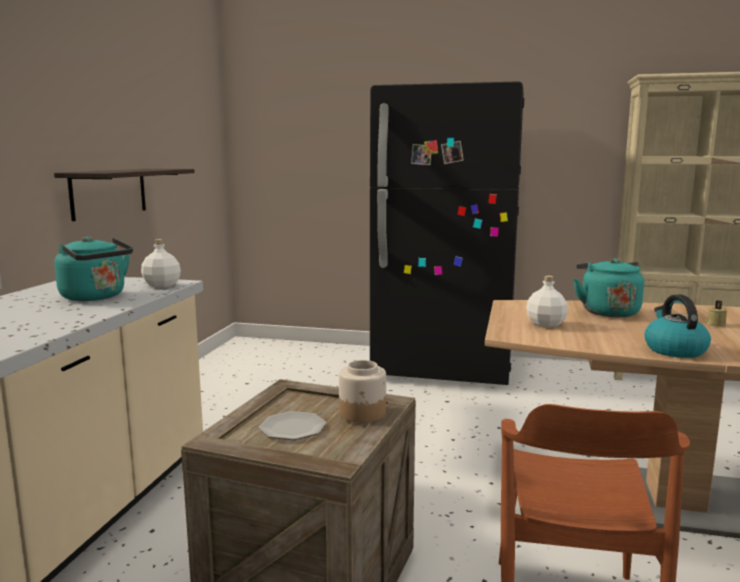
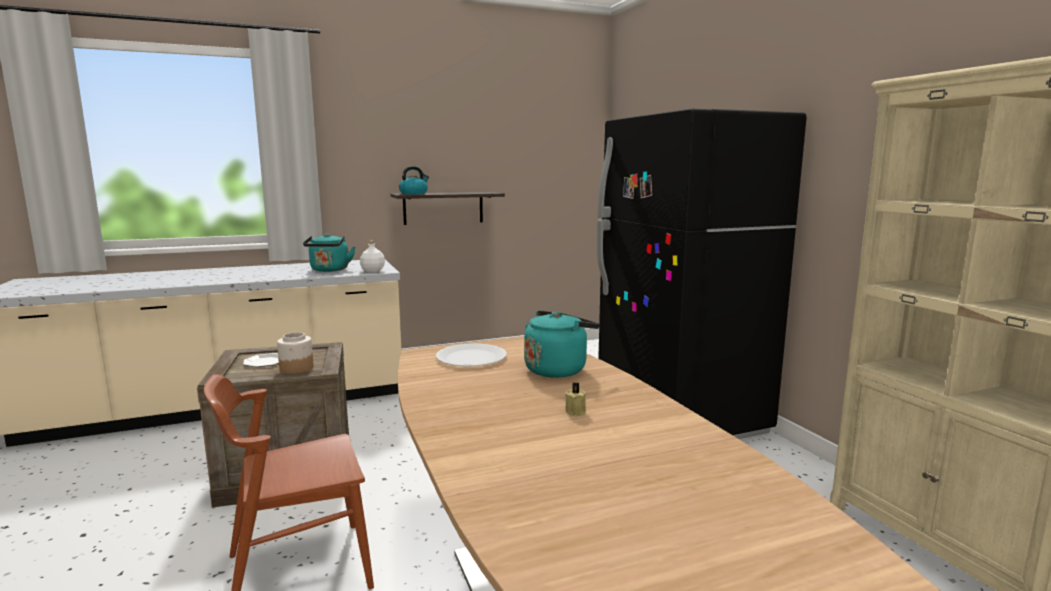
camera: 55 degrees right, 0 degrees up
(545, 324) = (471, 357): white bottle -> white plate
(674, 350) = (438, 402): kettle -> kettle (414, 193)

